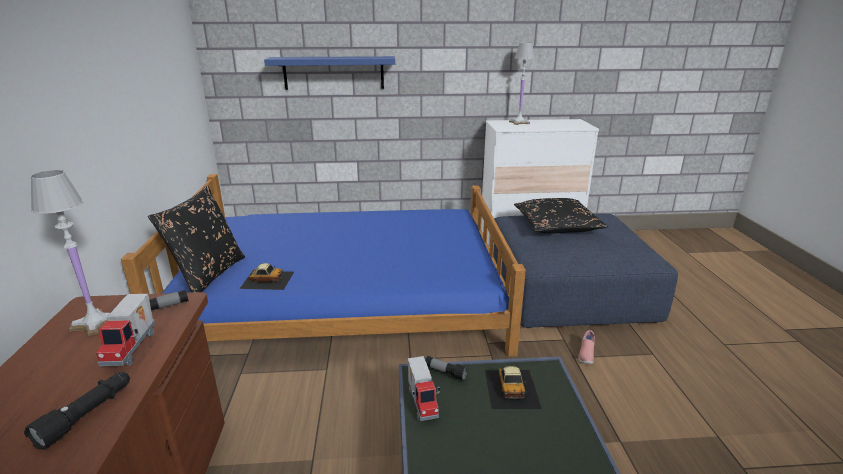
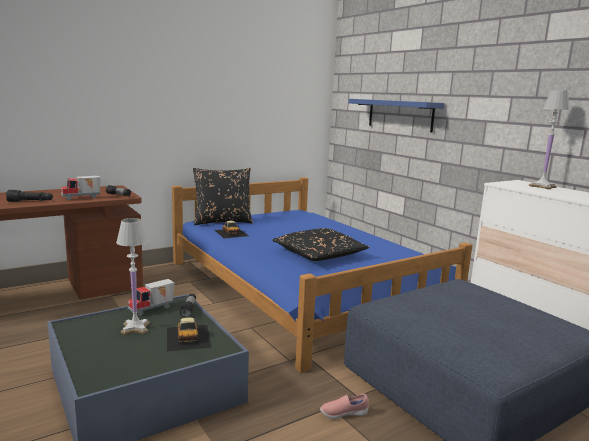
camera: 60 degrees right, 10 degrees down
(96, 323) = (100, 191): white table lamp -> white table lamp (135, 328)
(512, 388) = (188, 337): toy car -> toy car turned 75 degrees counterclockwise
(556, 225) = (482, 303): black pillow -> black pillow (319, 254)

